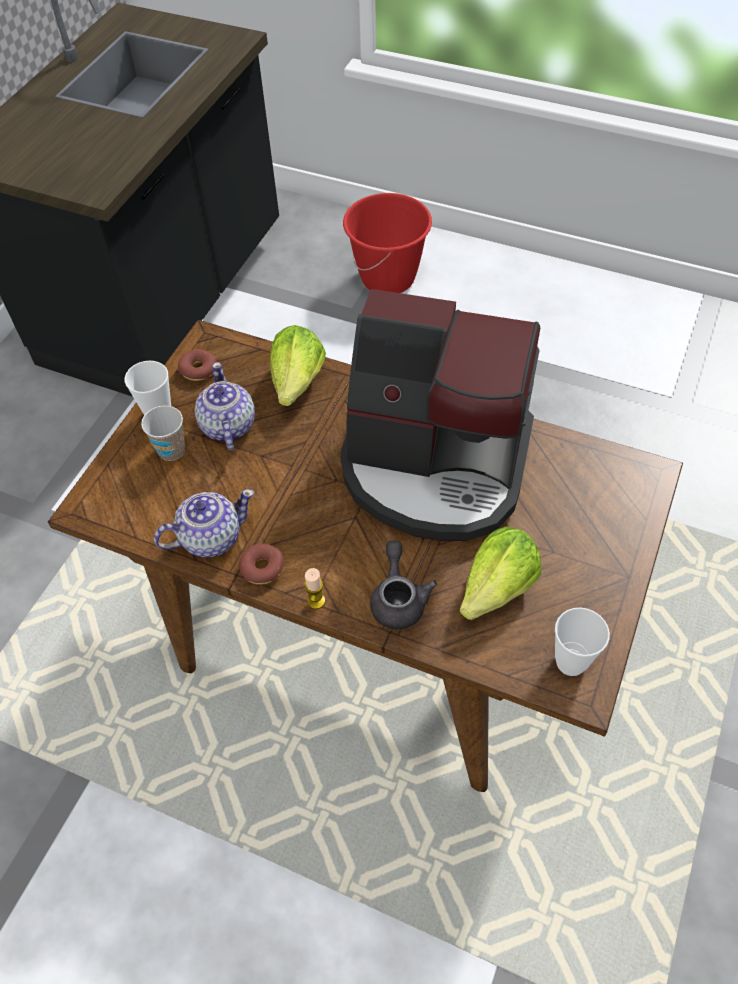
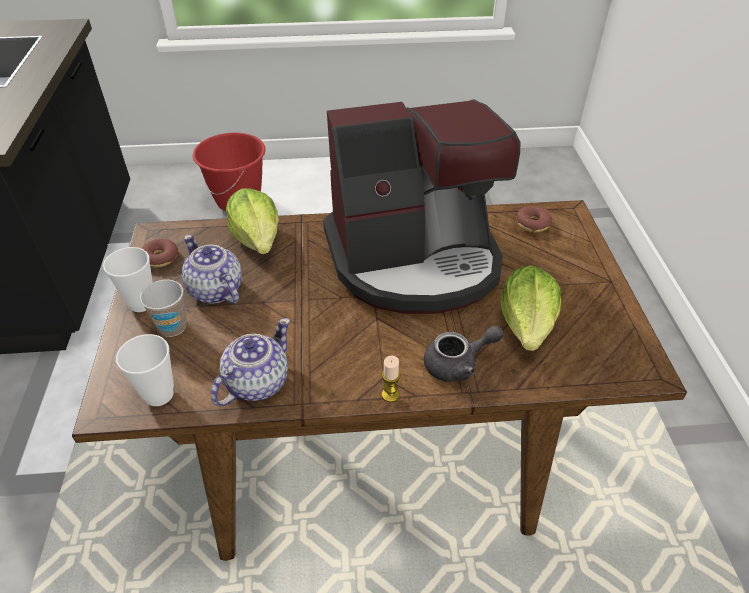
camera: 30 degrees left, 10 degrees down
(262, 568) = (323, 388): donut -> donut (533, 224)
(398, 598) = (458, 364): grey teapot -> grey teapot turned 105 degrees clockwise
(571, 662) = (621, 354): cup -> cup (159, 394)

